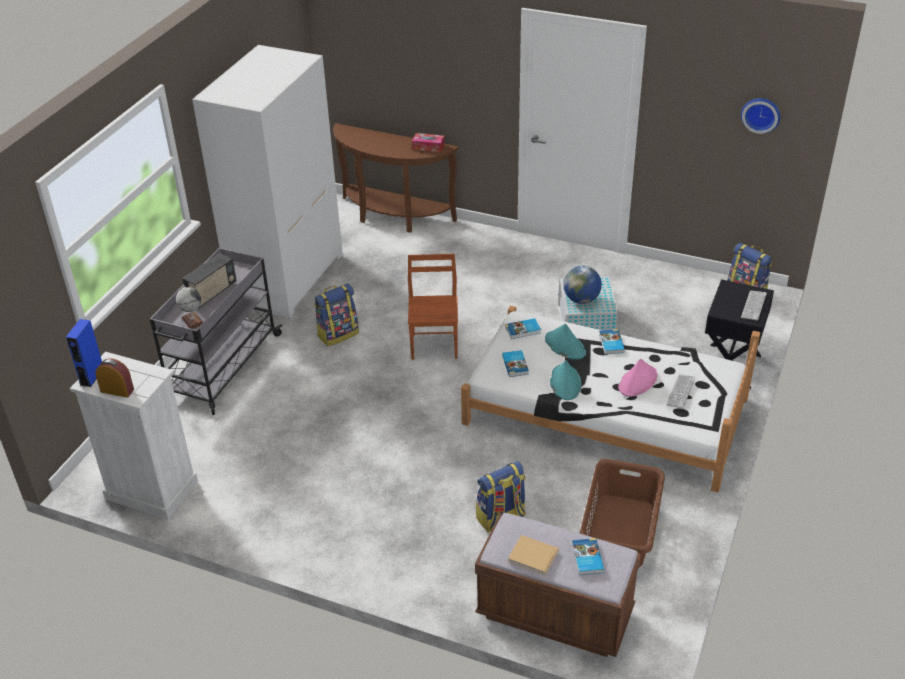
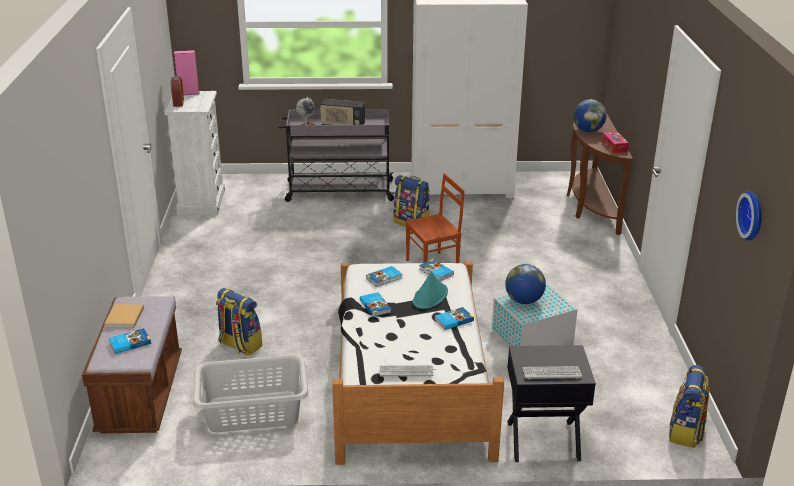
camera: 65 degrees right, 10 degrees down
(92, 376) = (188, 93): blue speaker -> pink speaker
(382, 148) = (588, 130): none -> globe
(565, 383) = (375, 306): turquoise hat -> book
(619, 531) = (252, 411): brown laundry basket -> grey laundry basket
(637, 381) = (404, 343): pink hat -> none

